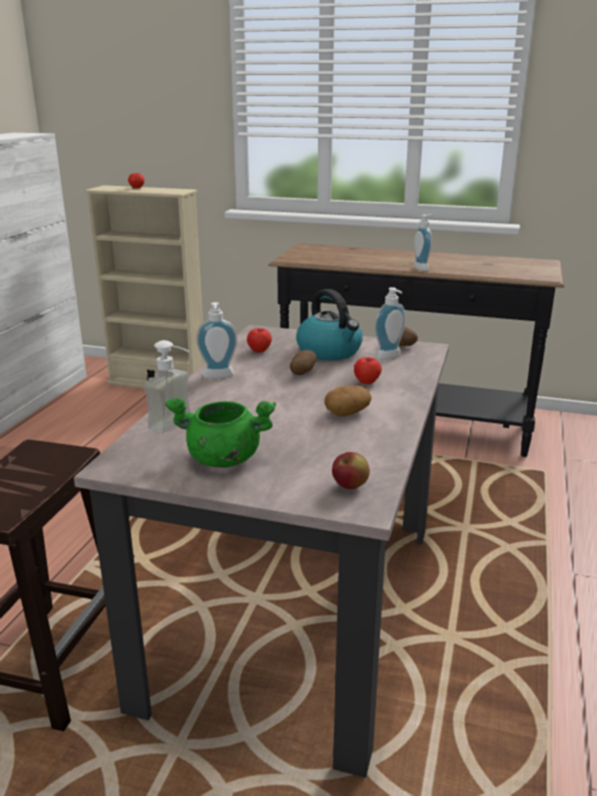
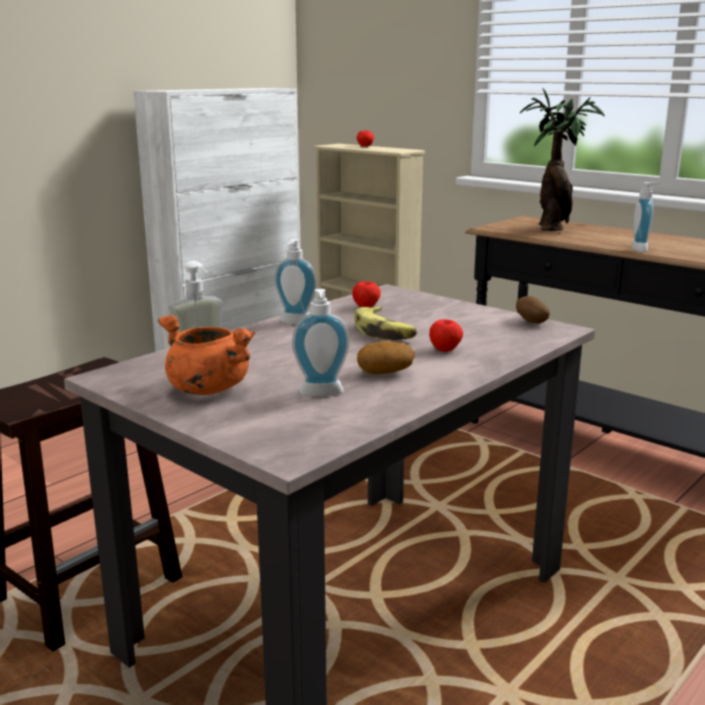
camera: 25 degrees right, 5 degrees down
(222, 459) = (206, 389): green cooking pot -> orange cooking pot
(302, 373) = (384, 332): potato -> banana
(330, 351) = (441, 317): kettle -> none
(336, 254) = (553, 228): none -> potted plant
(350, 486) = (298, 435): apple -> none
(390, 357) = (503, 332): soap dispenser -> soap dispenser (321, 394)

